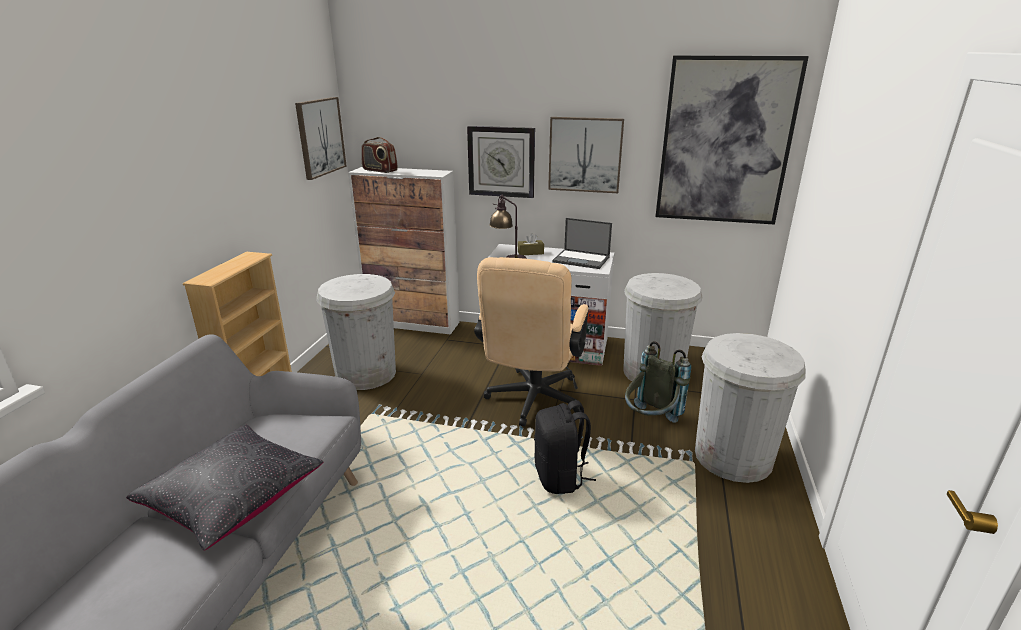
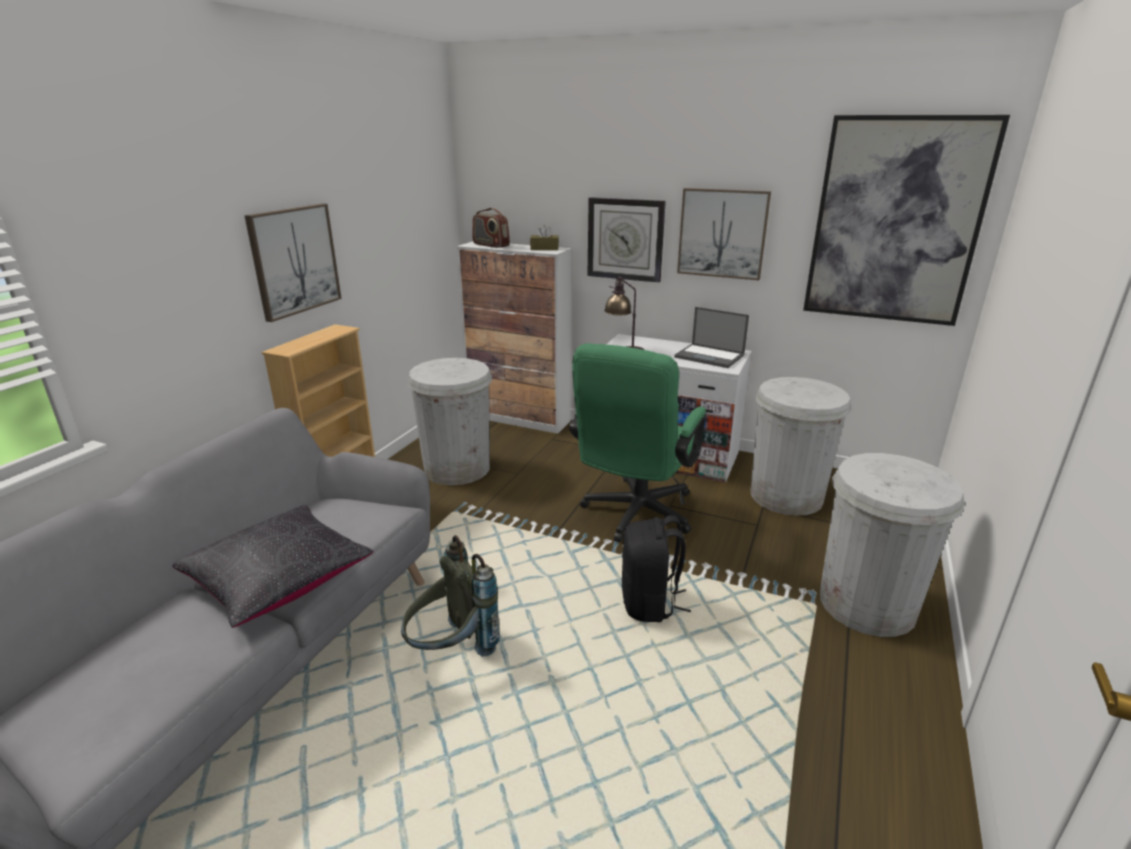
camera: 10 degrees right, 0 degrees up
(320, 137) = (428, 206): picture -> picture (294, 260)
(530, 252) = (651, 345): brown tissue box -> brown tissue box (544, 248)
(532, 402) = (634, 516): beige office chair -> green office chair
(650, 422) = (771, 552): grey backpack -> grey backpack (451, 651)

